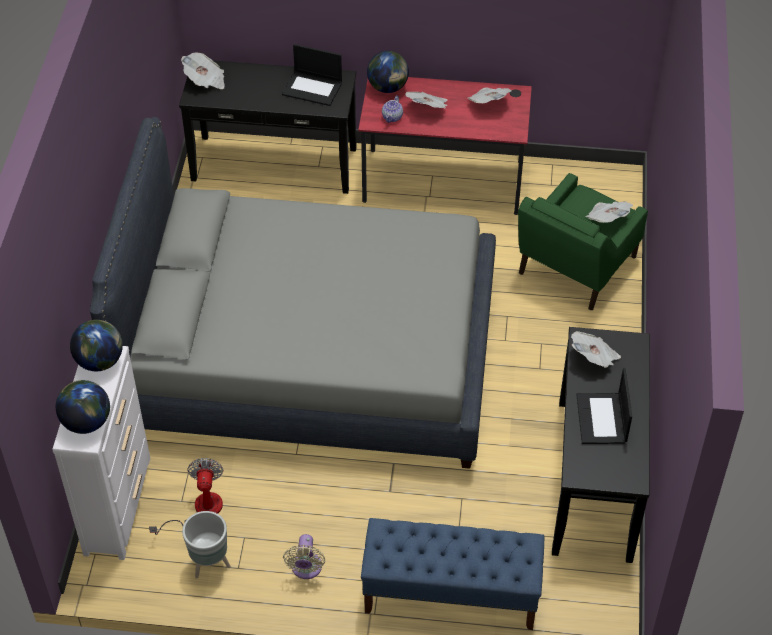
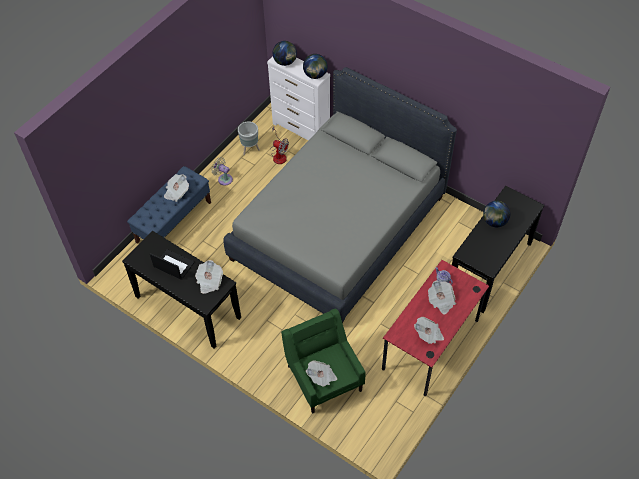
camera: 120 degrees right, 5 degrees up
(205, 80) = (520, 203): newspaper -> newspaper (176, 192)
(313, 88) = (487, 250): laptop -> none
(388, 87) = (470, 289): globe -> globe (494, 222)

